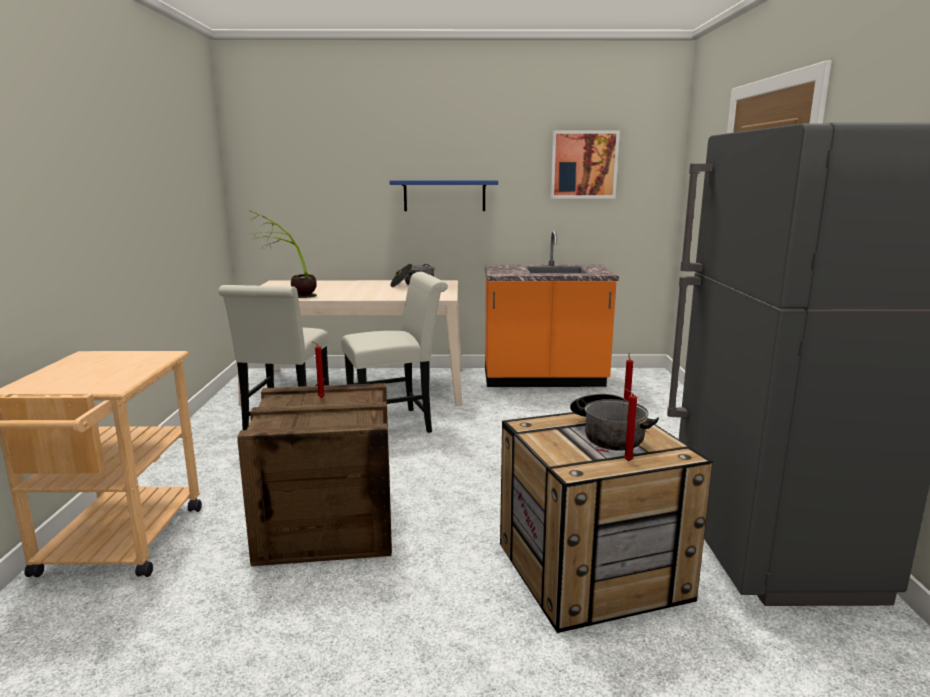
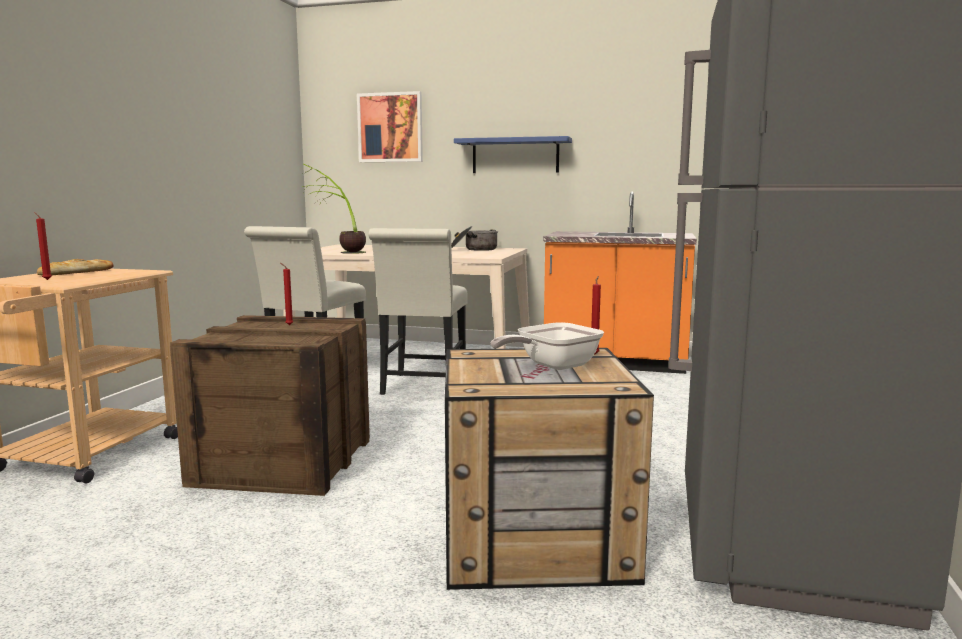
camera: 15 degrees right, 5 degrees down
(90, 363) = (76, 272): none -> bread
(396, 424) = (422, 388): white chair -> white chair turned 105 degrees clockwise
(584, 164) = (672, 118): picture -> picture (390, 127)
(608, 435) = (552, 366): cooking pot -> frying pan
(626, 461) = (544, 386): red candle -> red candle (46, 279)

